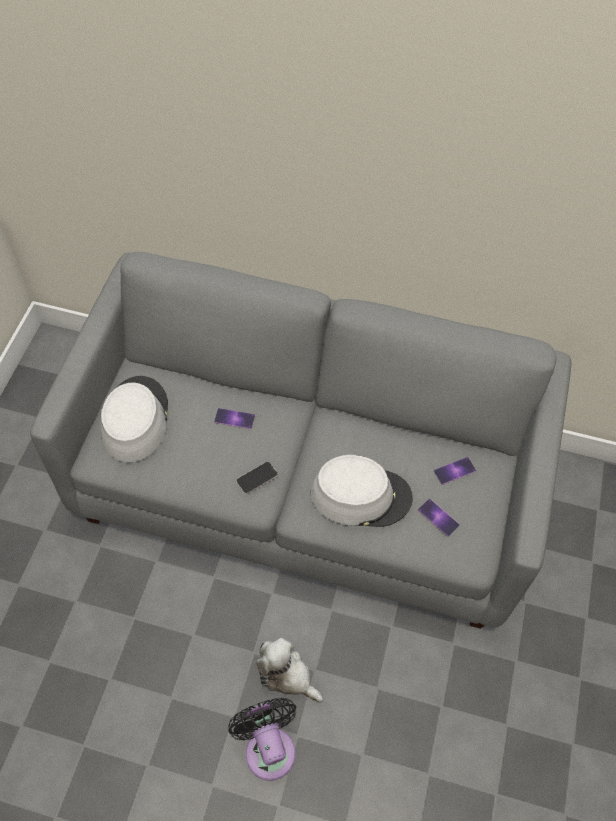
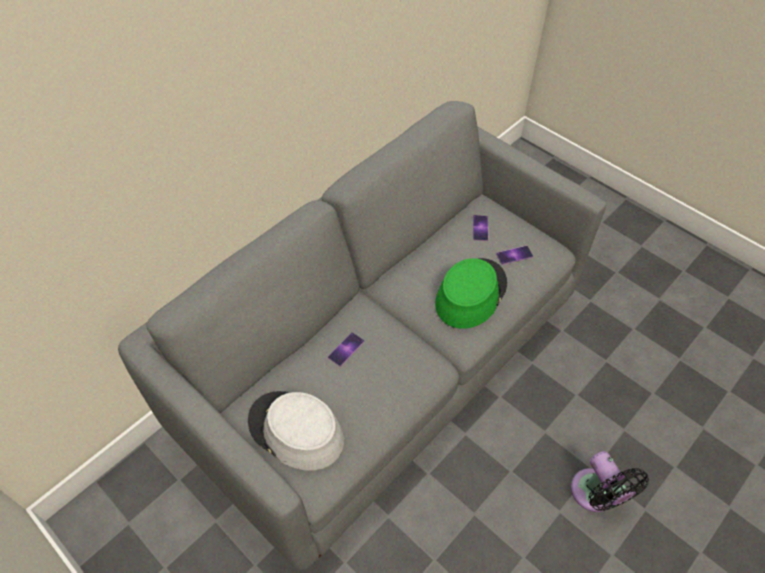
camera: 60 degrees left, 5 degrees down
(257, 478) = (414, 358): phone -> none
(268, 747) = (595, 495): black fan -> black fan turned 120 degrees counterclockwise
(287, 675) = (541, 454): plush toy -> none
(361, 495) = (470, 293): grey hat -> green hat

